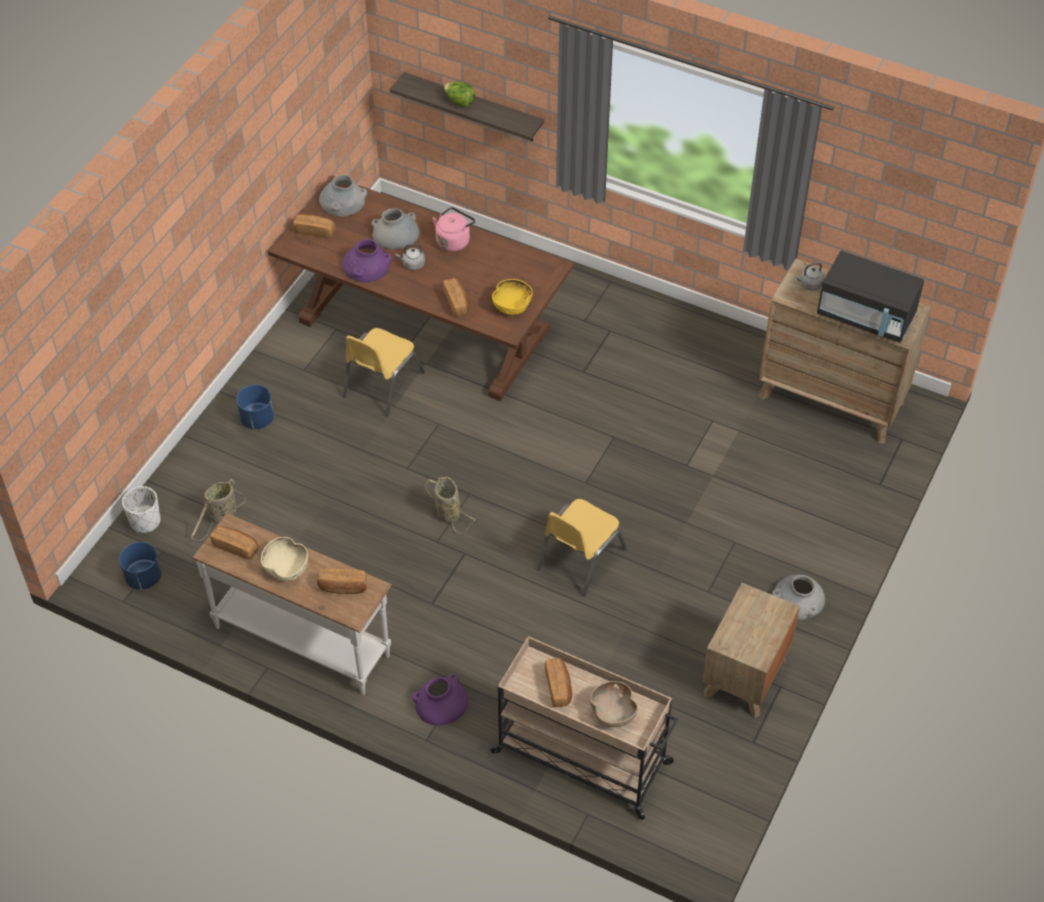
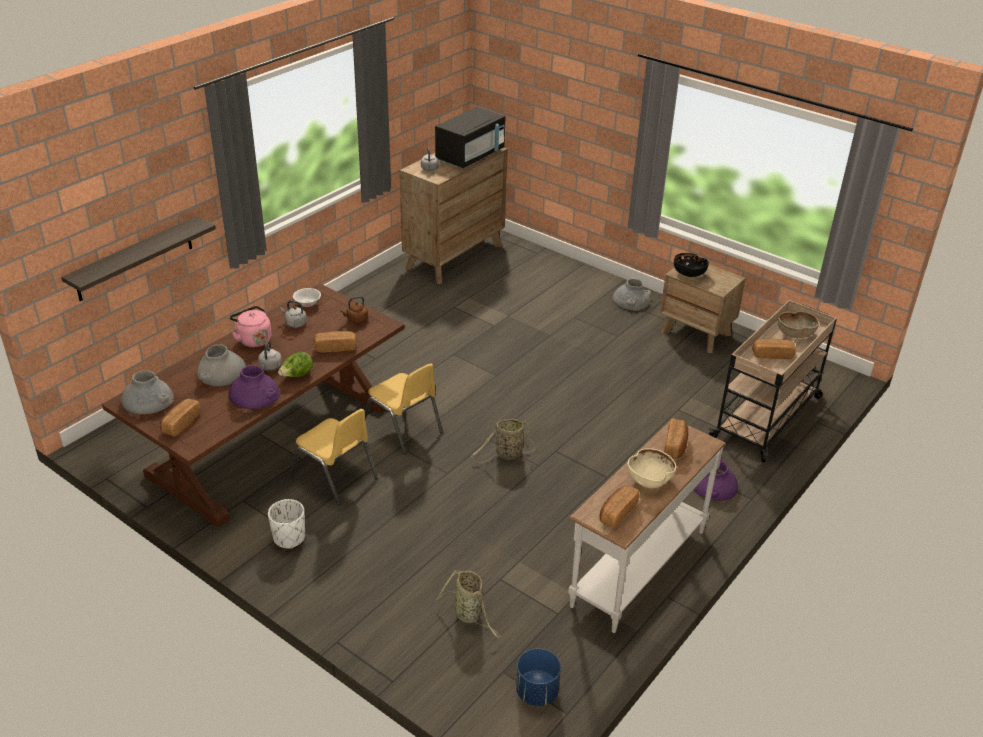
camera: 80 degrees left, 15 degrees down
(145, 521) = (456, 685): white planter -> white planter (289, 538)
(257, 419) = (341, 574): blue planter -> none
(460, 102) = (136, 252): lettuce -> lettuce (297, 375)
(490, 263) = (295, 323): none -> grey kettle
(512, 306) = (356, 319): yellow bowl -> brown kettle
(530, 263) = (307, 304): none -> white bowl
(580, 558) = (574, 389): yellow chair -> yellow chair (402, 428)
(751, 607) = (688, 274): none -> black bowl

